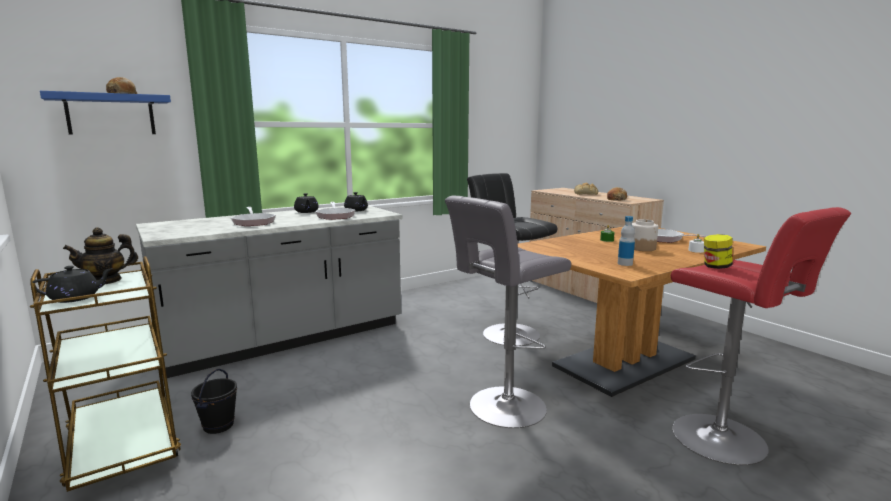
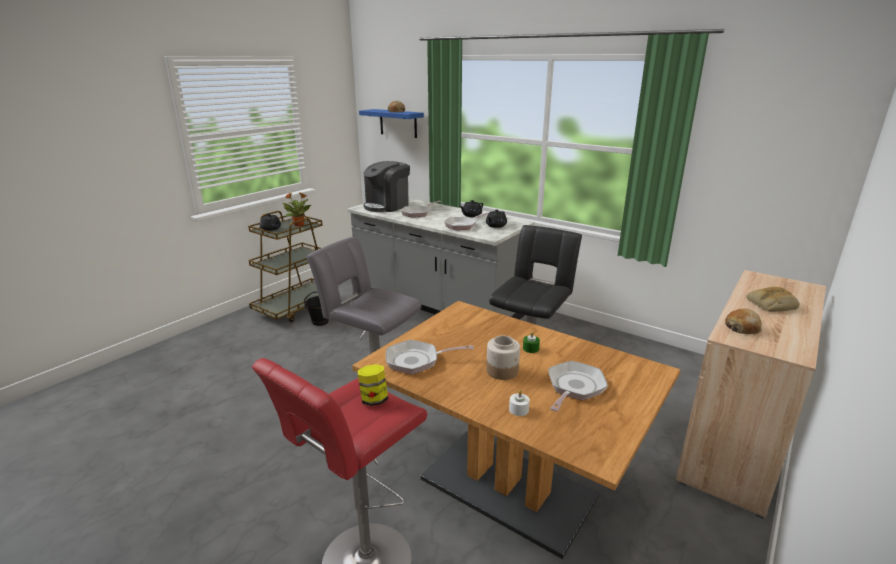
camera: 70 degrees right, 10 degrees up
(106, 281) = (299, 225): teapot -> potted plant
(187, 228) = (387, 206): none -> coffee machine
(625, 264) = (417, 361): bottle -> frying pan

